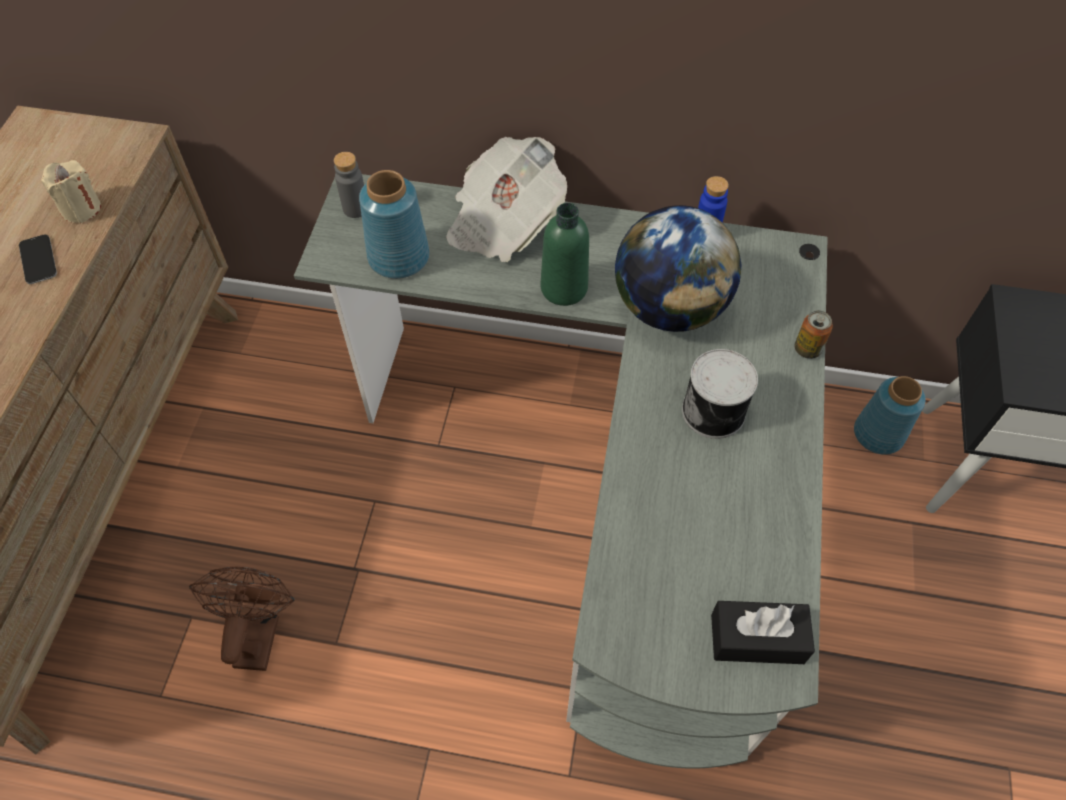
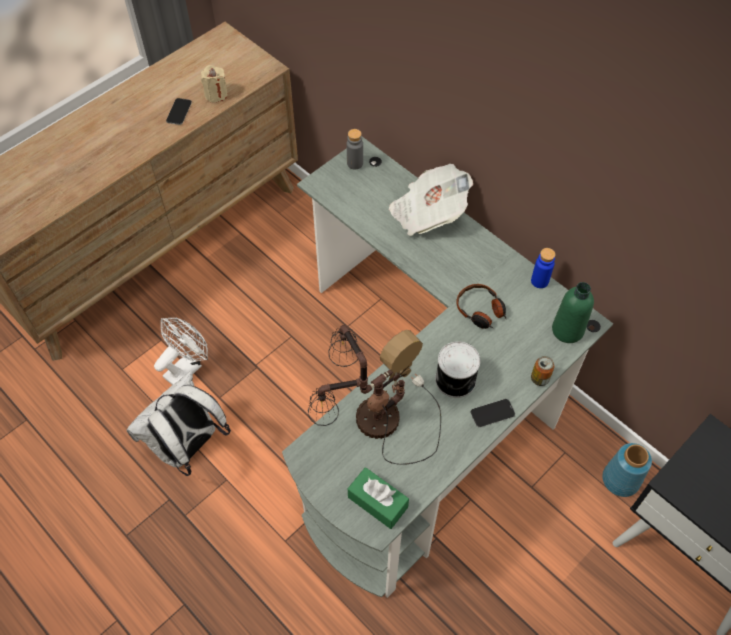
camera: 35 degrees right, 0 degrees up
(258, 632) = (186, 367): brown fan -> white fan
(343, 741) = (188, 447): none -> white backpack
(397, 257) = (356, 202): blue vase -> none
(564, 288) = (431, 267): green bottle -> green bottle (567, 330)
(657, 528) = (374, 419): none -> table lamp
(669, 307) = (480, 311): globe -> headphones
(757, 639) = (377, 502): black tissue box -> green tissue box
(792, 426) = (492, 413): none -> phone

